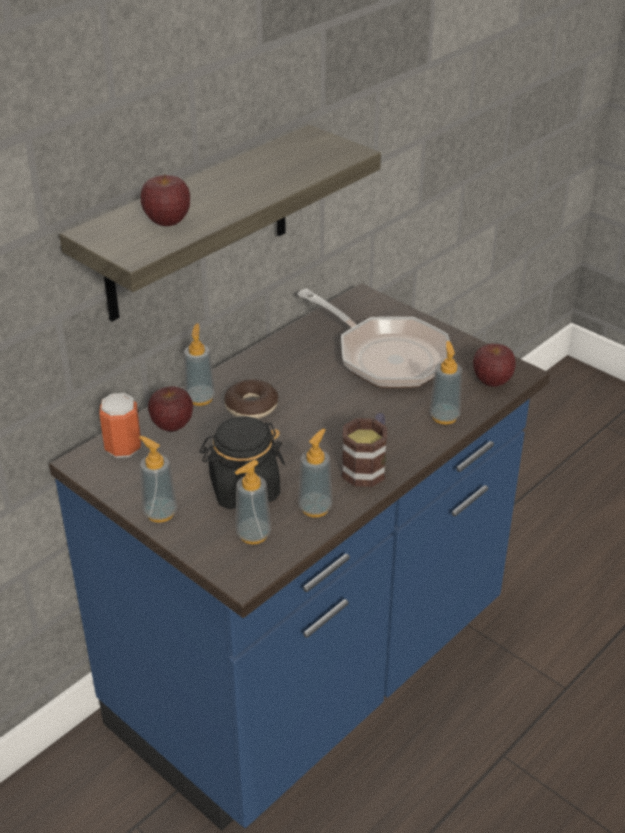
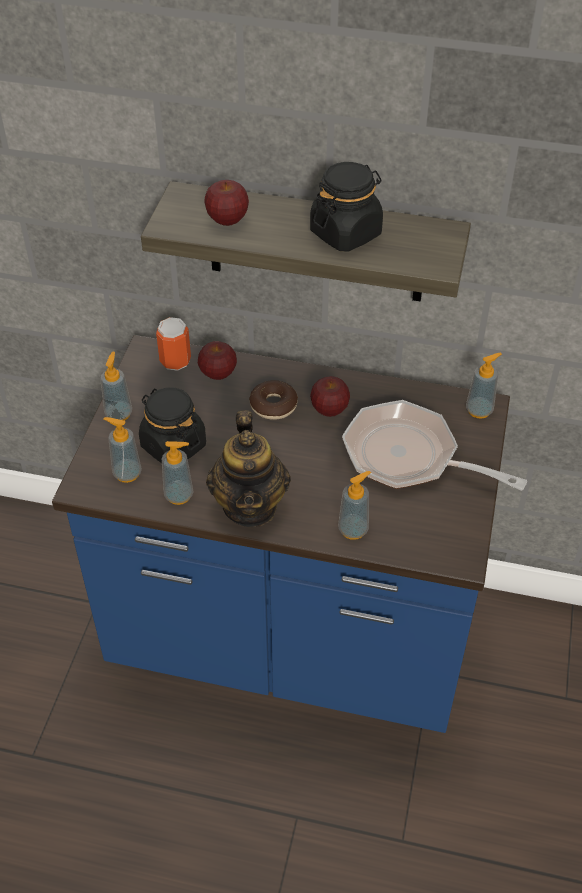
camera: 60 degrees right, 10 degrees up
(200, 398) = (262, 373): soap dispenser -> soap dispenser (479, 410)
(260, 175) = (346, 233): none -> black jar
(367, 466) = (250, 506): mug -> teapot
(386, 356) = (409, 457): frying pan -> frying pan turned 105 degrees clockwise
(492, 381) = (432, 544): apple -> apple (329, 409)

